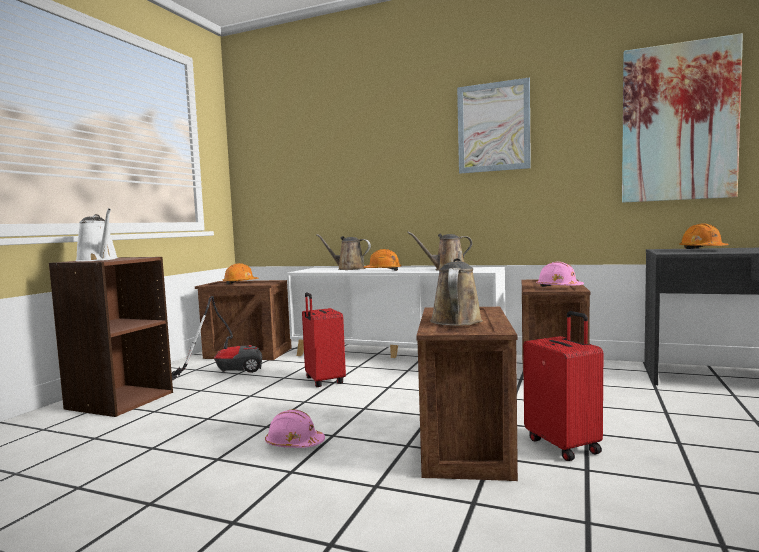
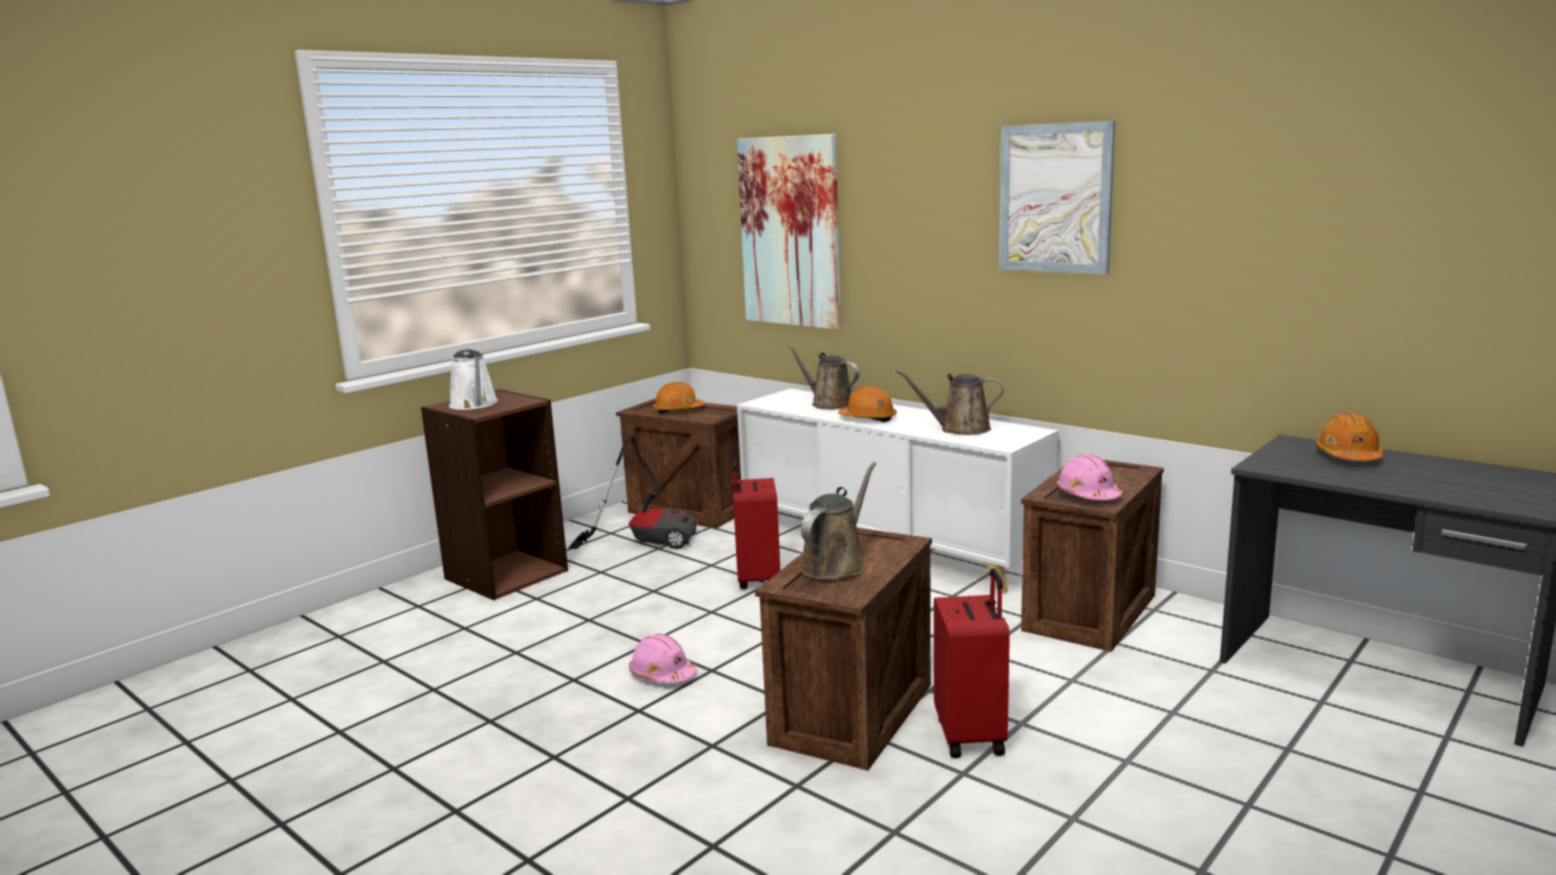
camera: 20 degrees right, 10 degrees up
(678, 123) = (1352, 226): picture -> picture (790, 232)

